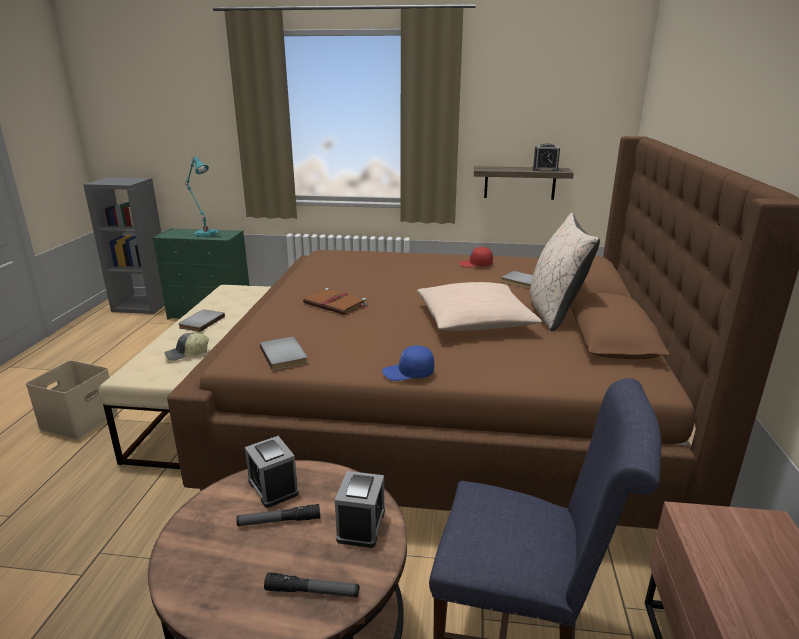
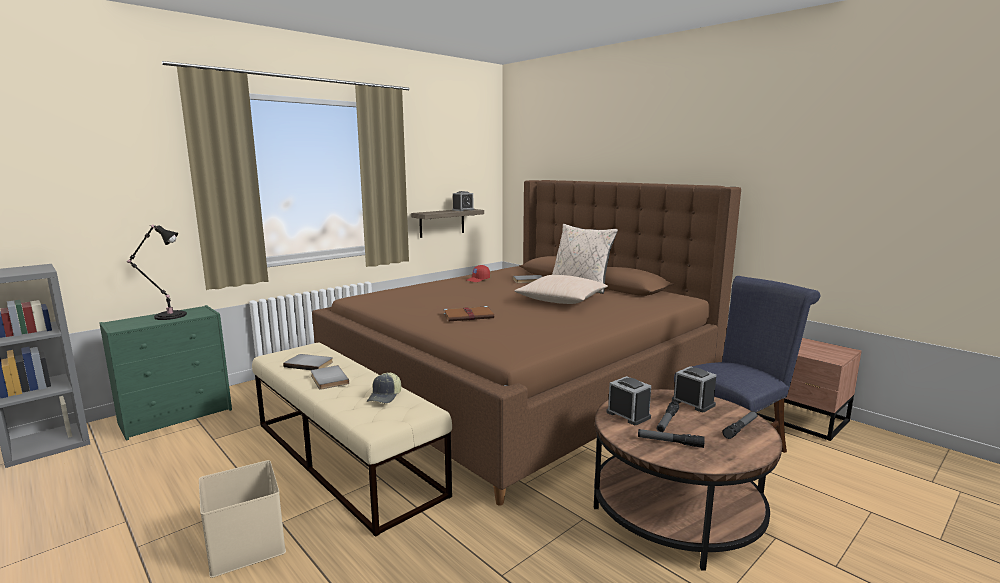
camera: 50 degrees left, 10 degrees down
(205, 233) = (168, 316): turquoise table lamp -> black table lamp
(219, 541) = (670, 442): none -> flashlight
(273, 487) = (628, 415): alarm clock -> alarm clock turned 135 degrees counterclockwise
(285, 355) = (529, 343): grey book -> grey book (310, 364)
(408, 373) = (606, 326): blue cap -> none

